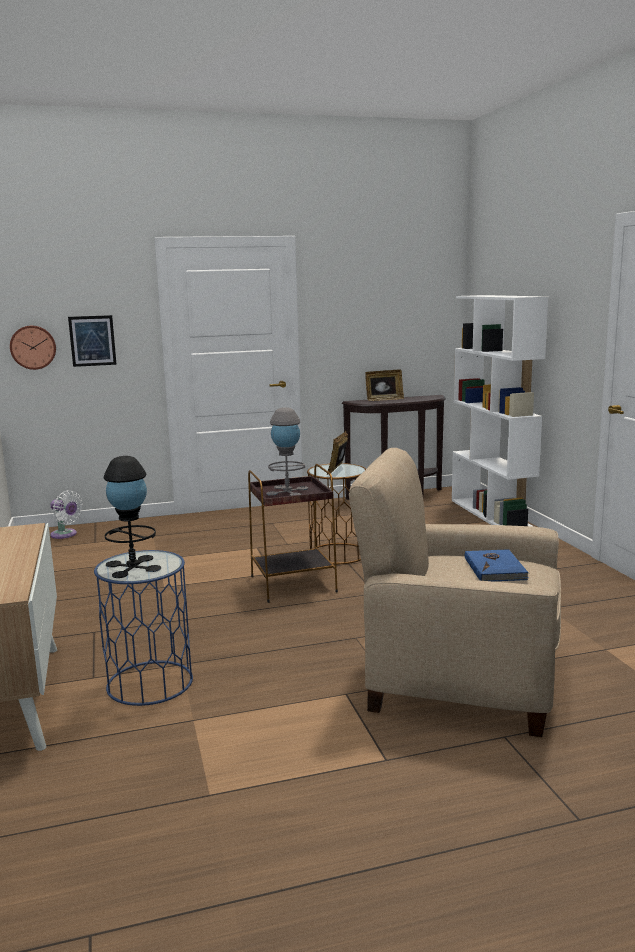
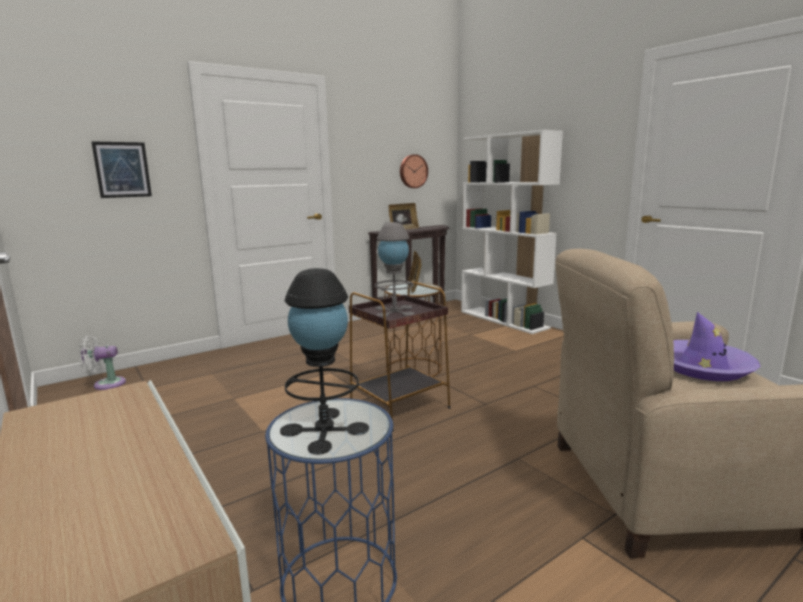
camera: 20 degrees left, 0 degrees up
(33, 347) = (48, 175): wall clock -> wall clock (413, 171)
(65, 535) = (106, 384): white fan -> white fan turned 150 degrees clockwise
(496, 568) = (703, 368): blue book -> purple hat

